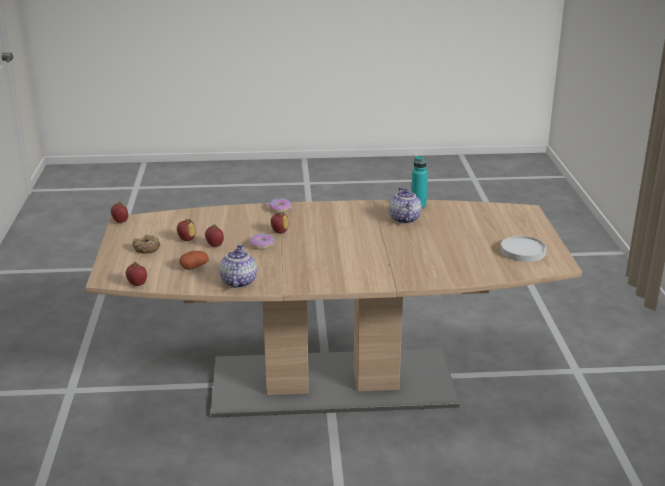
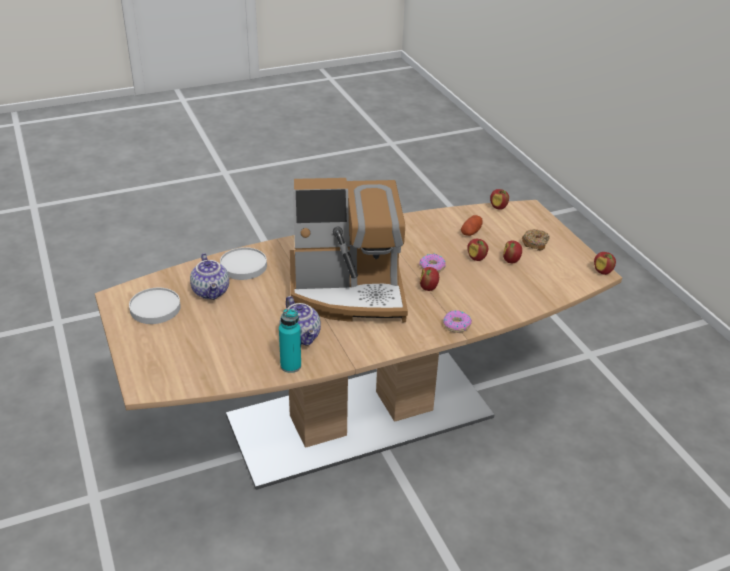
camera: 160 degrees right, 10 degrees up
(237, 282) = (419, 223): teapot -> teapot (212, 292)
(349, 240) = (348, 291): none -> coffee machine
(437, 271) = (244, 266): none -> white plate

